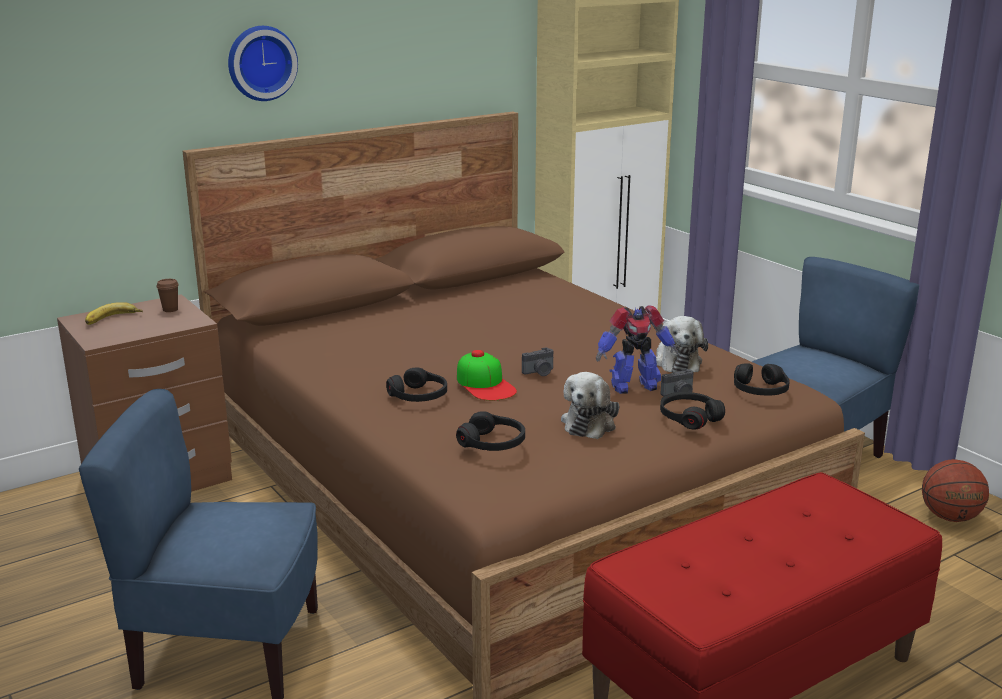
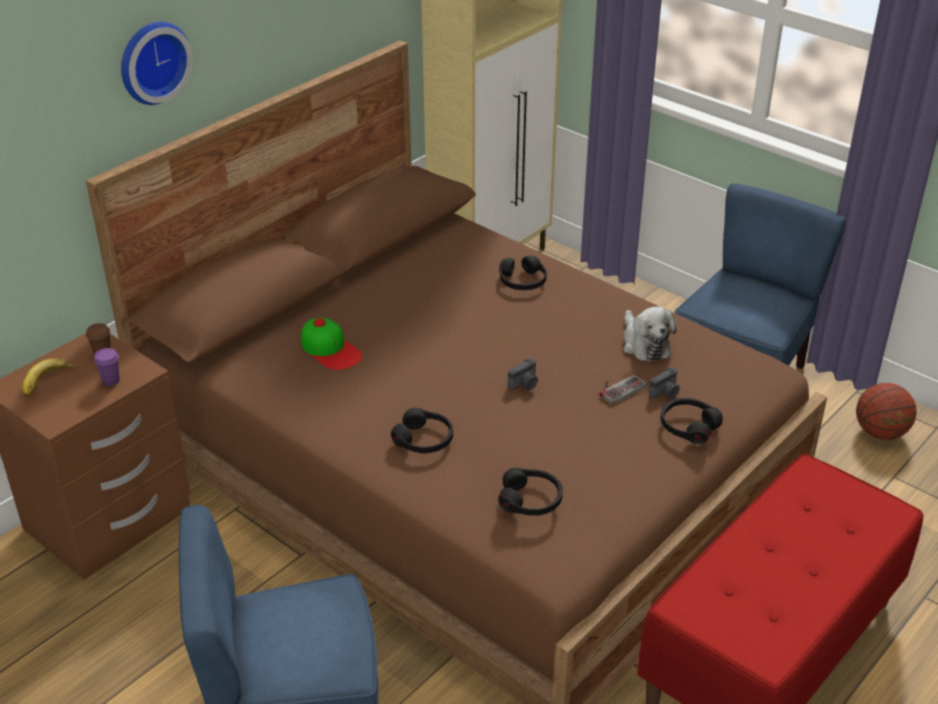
camera: 15 degrees left, 15 degrees up
(164, 324) = (111, 381): none -> purple cup
(485, 384) = (484, 414): cap -> cap (330, 349)
(590, 423) = (602, 449): plush toy -> none
(633, 386) = (619, 388): toy robot -> game controller
(760, 390) = (735, 374): black headphones -> black headphones (522, 281)

